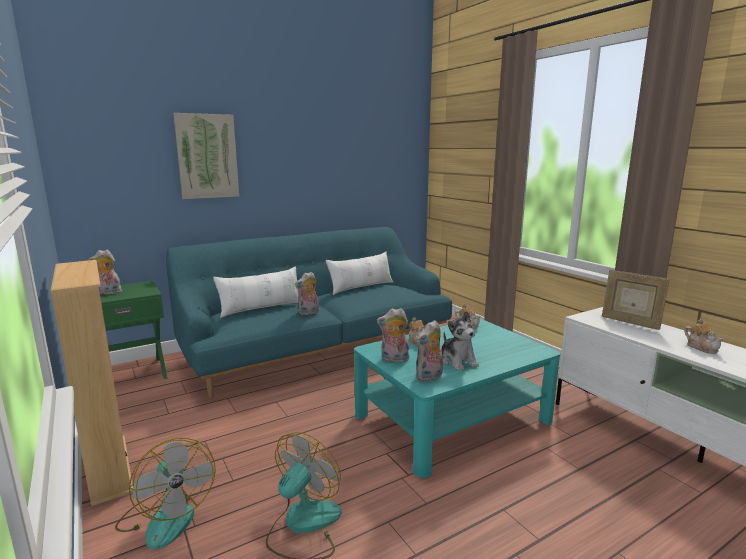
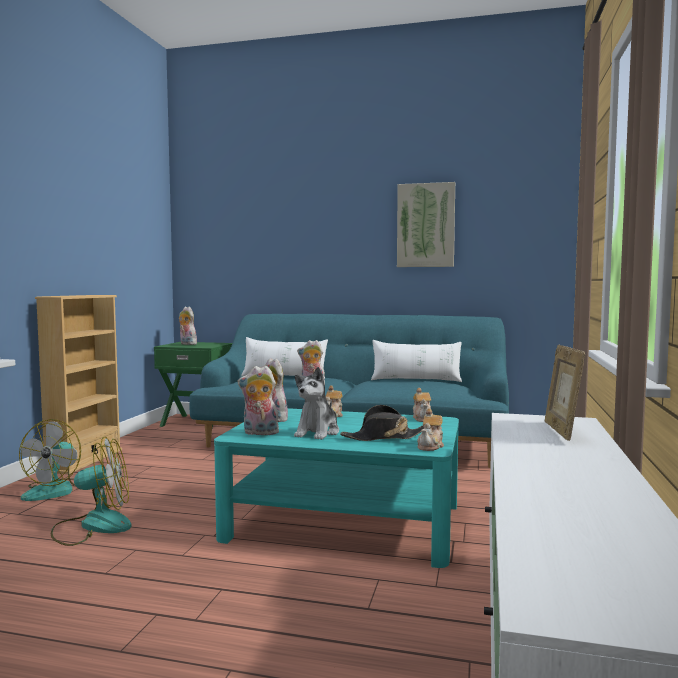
camera: 45 degrees right, 10 degrees down
(207, 156) = (290, 231): picture -> picture (425, 225)
(497, 350) = (384, 437): none -> black hat
(701, 348) = (565, 465): teapot -> teapot (431, 446)

